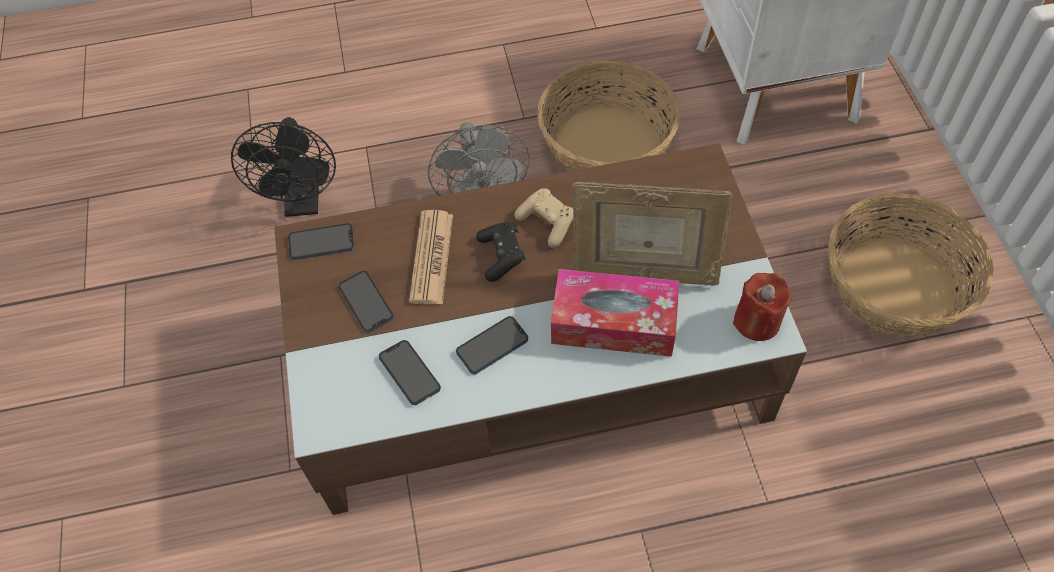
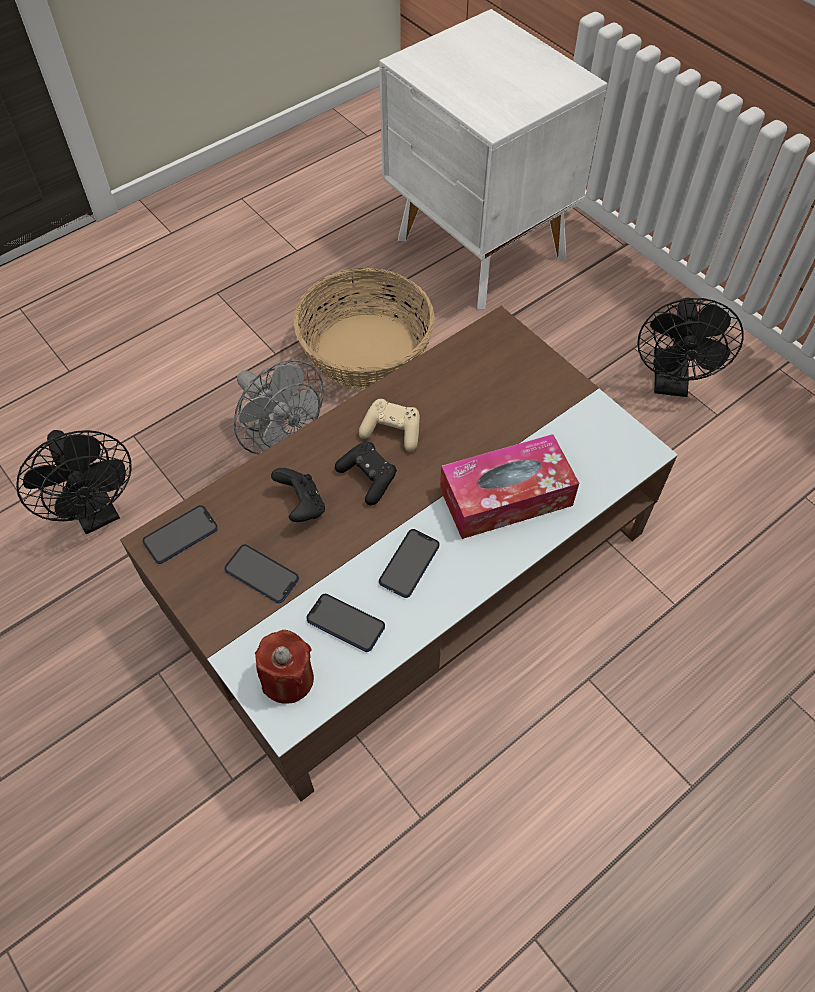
camera: 30 degrees left, 0 degrees up
(431, 258) = (302, 506): newspaper -> black game controller
(644, 273) = (505, 443): picture frame -> none
(757, 321) = (624, 446): red candle -> red candle (288, 679)
(895, 286) = (671, 383): basket -> black fan

